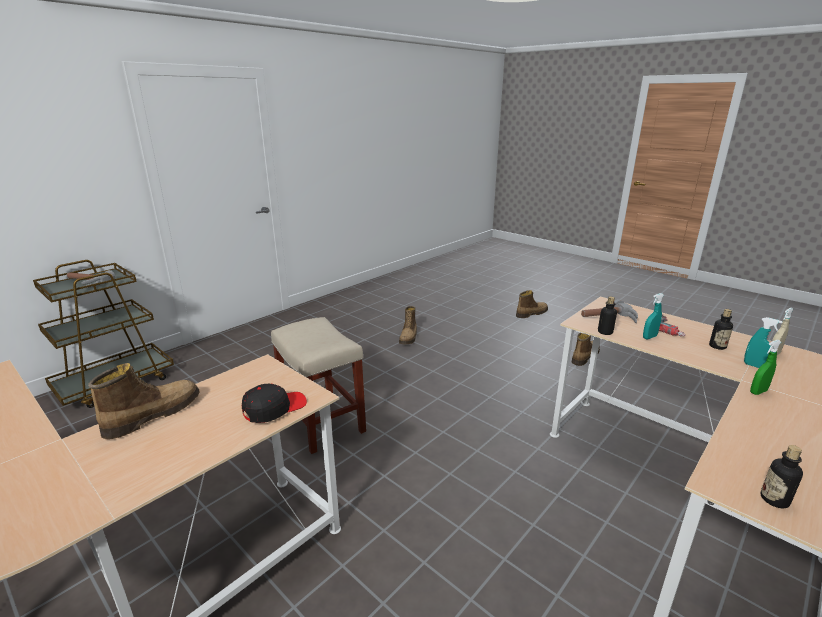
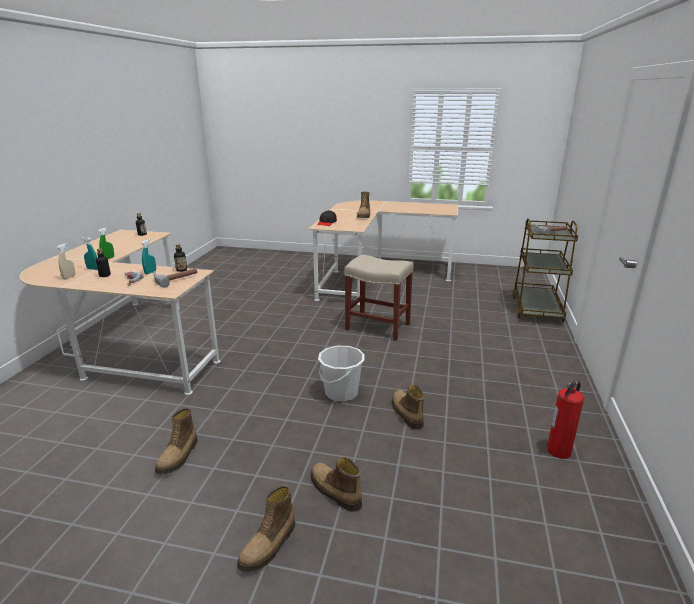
camera: 150 degrees right, 0 degrees up
(351, 303) = (559, 450): none -> fire extinguisher
(441, 363) = (341, 393): none -> white bucket
(488, 320) = (334, 491): none -> boot

